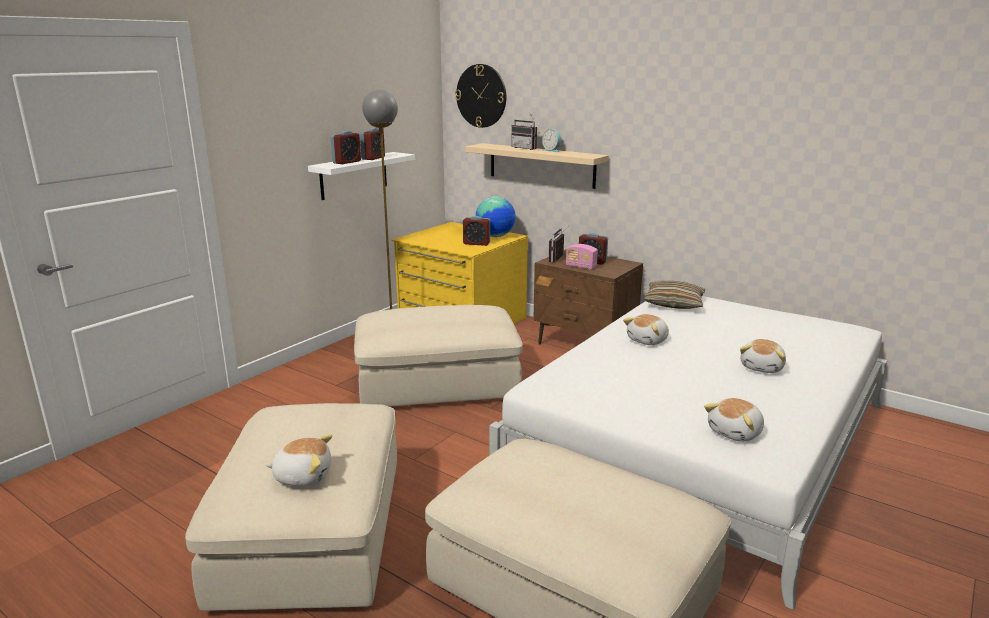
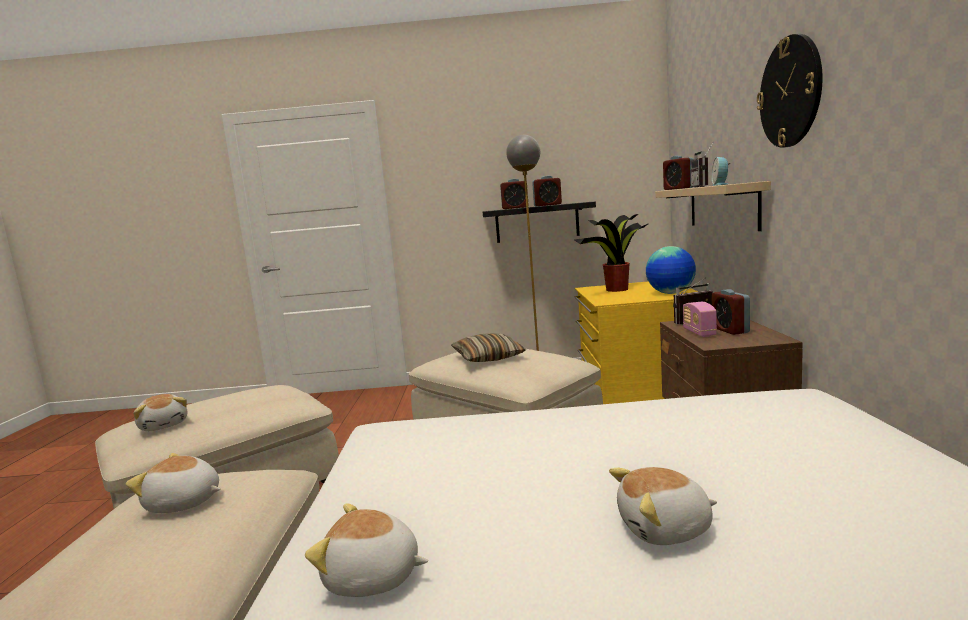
camera: 55 degrees right, 10 degrees down
(354, 175) = (537, 223): white shelf -> black shelf
(440, 238) = (616, 290): none -> potted plant
(476, 243) = (632, 297): alarm clock -> alarm clock (678, 188)
(481, 96) = (686, 134): wall clock -> wall clock (790, 92)
(648, 340) = (601, 430): plush toy -> plush toy (183, 503)
(674, 303) = (770, 404): pillow -> pillow (488, 357)

